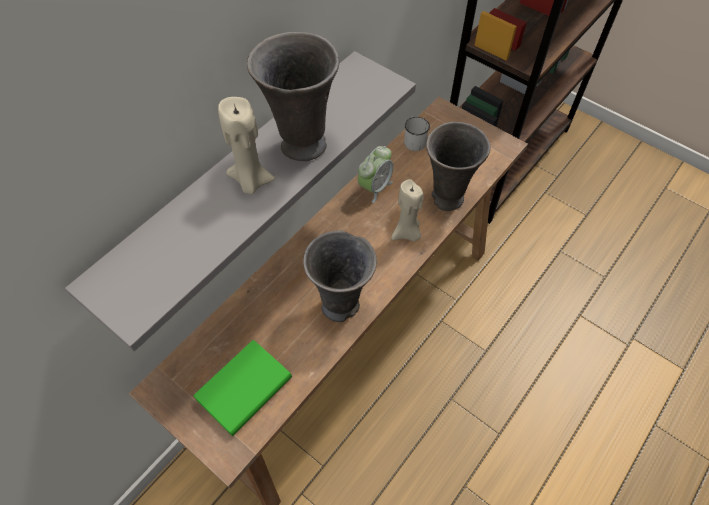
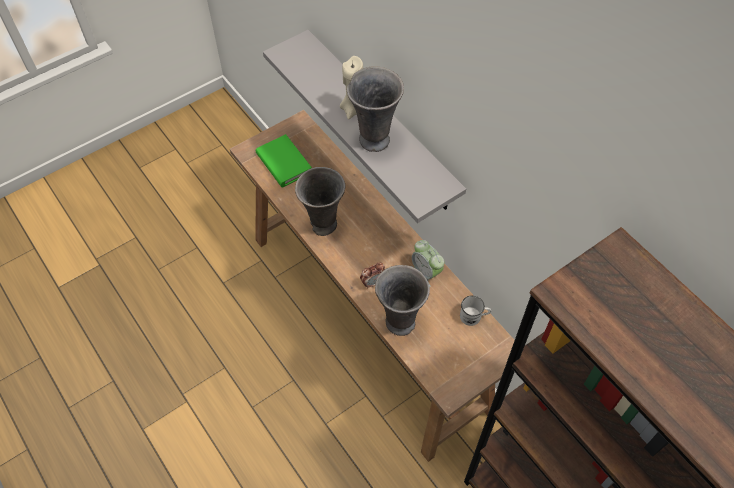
camera: 105 degrees right, 0 degrees up
(407, 233) = (372, 282): beige candle -> alarm clock

